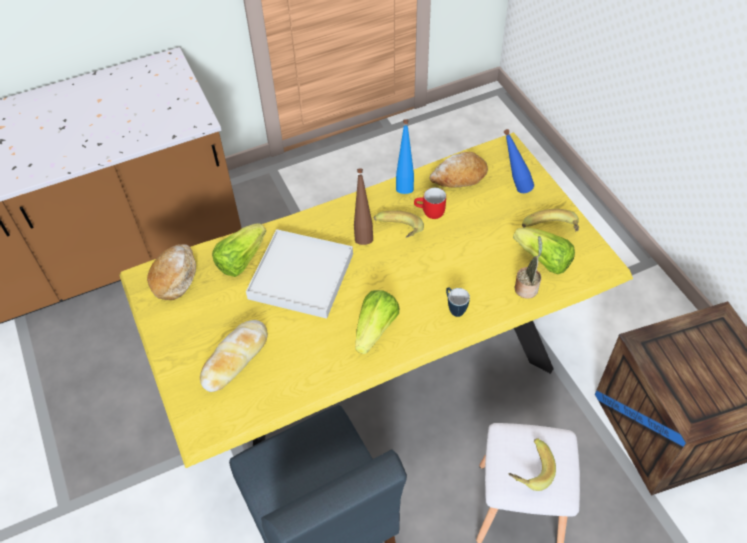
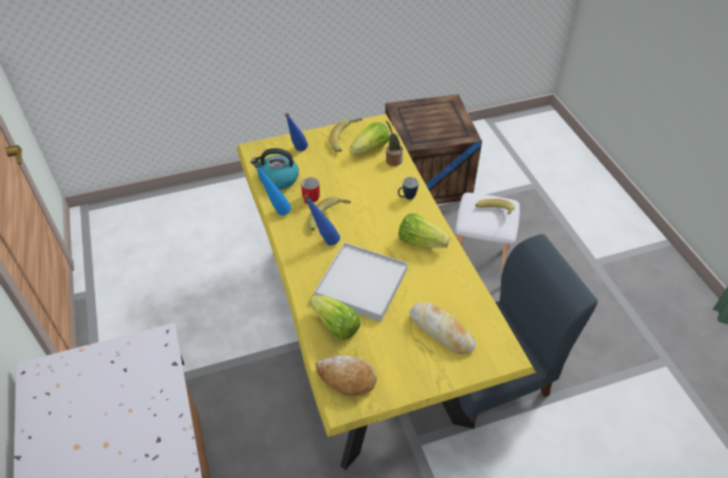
camera: 85 degrees left, 5 degrees down
(363, 233) = (324, 241): brown bottle -> blue bottle
(459, 177) = (278, 179): bread -> kettle

